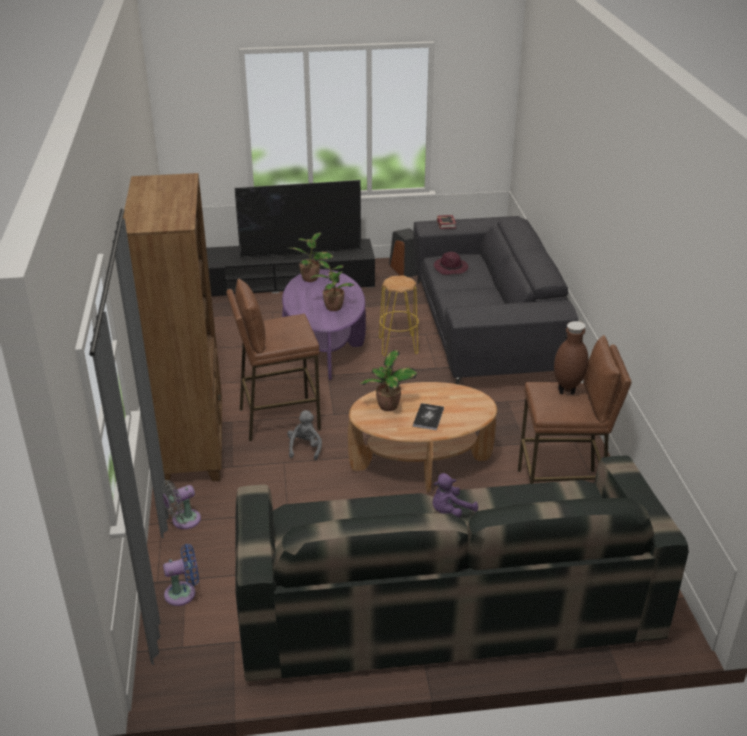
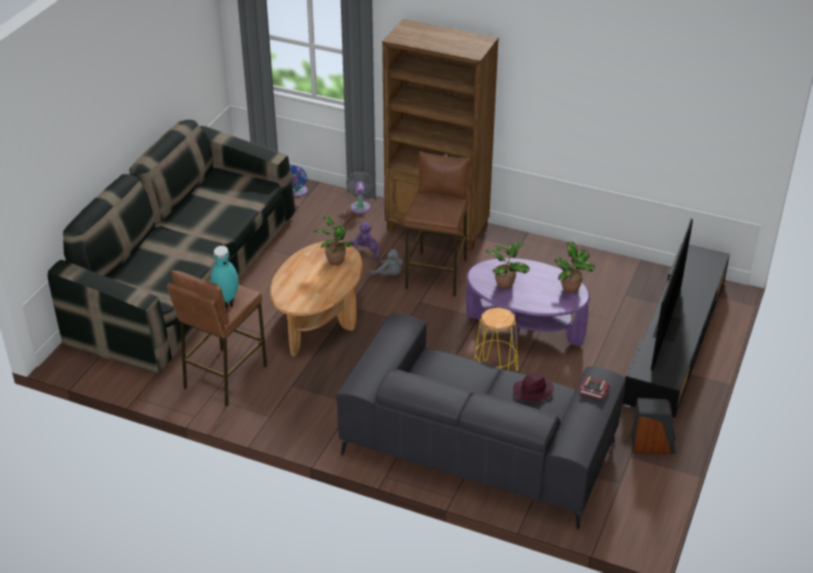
camera: 120 degrees right, 5 degrees up
(428, 417) = (304, 273): book -> none
(450, 511) = (203, 242): purple plush toy -> purple plush toy (365, 253)
(567, 391) = (226, 303): brown vase -> turquoise vase

